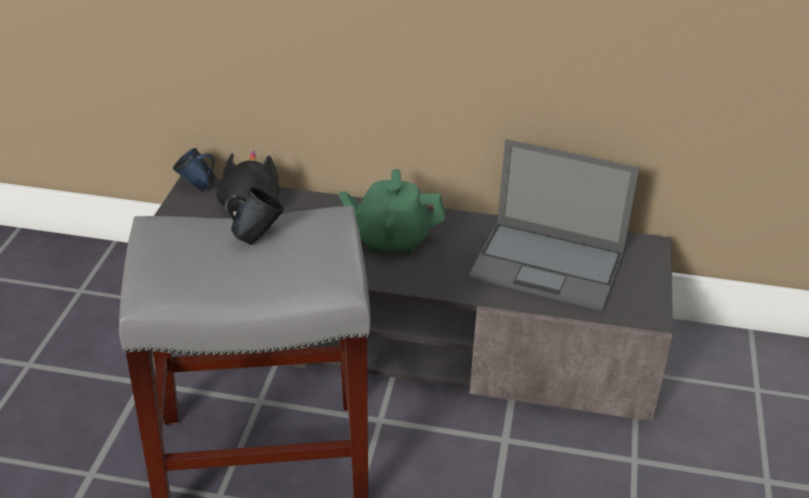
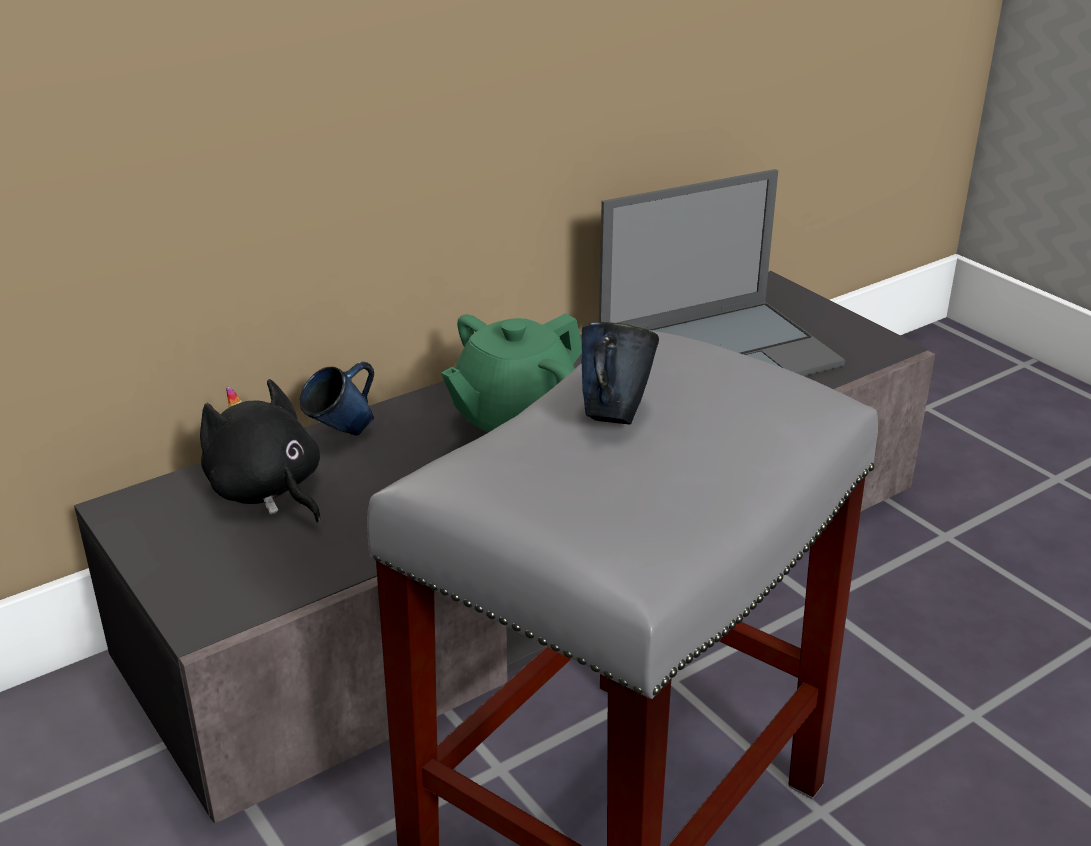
camera: 45 degrees left, 5 degrees down
(197, 187) = (133, 506): blue mug -> blue mug (342, 435)

